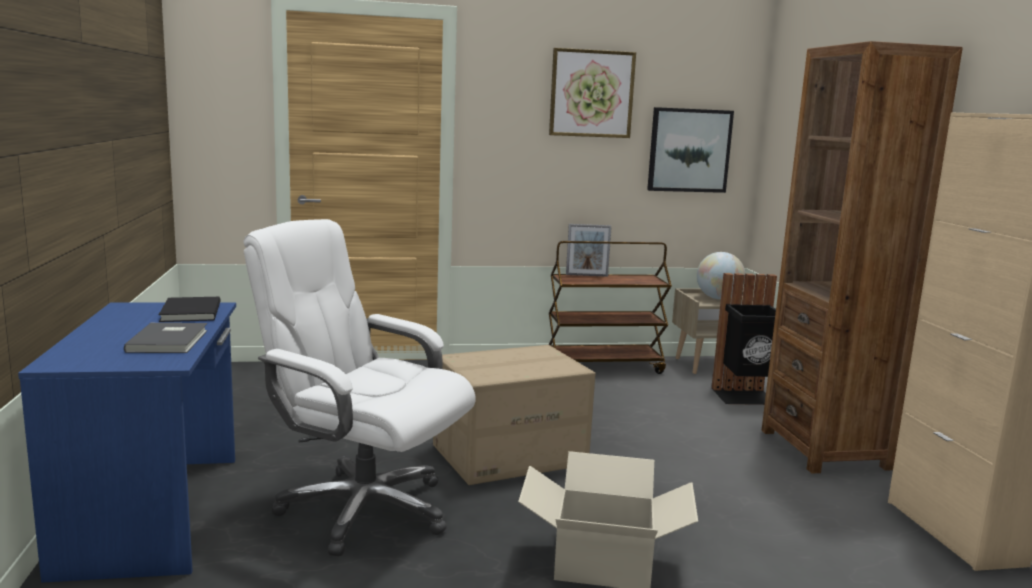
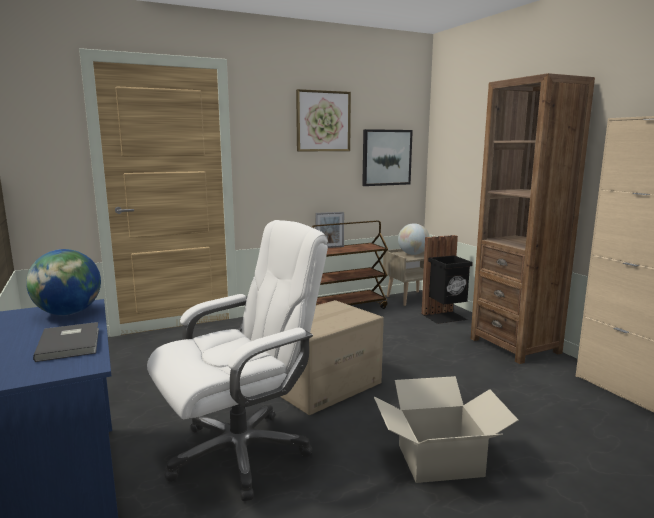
camera: 15 degrees left, 0 degrees up
(188, 312) = (68, 313): black book -> globe
(363, 509) = (241, 452): white office chair -> white office chair turned 135 degrees clockwise

